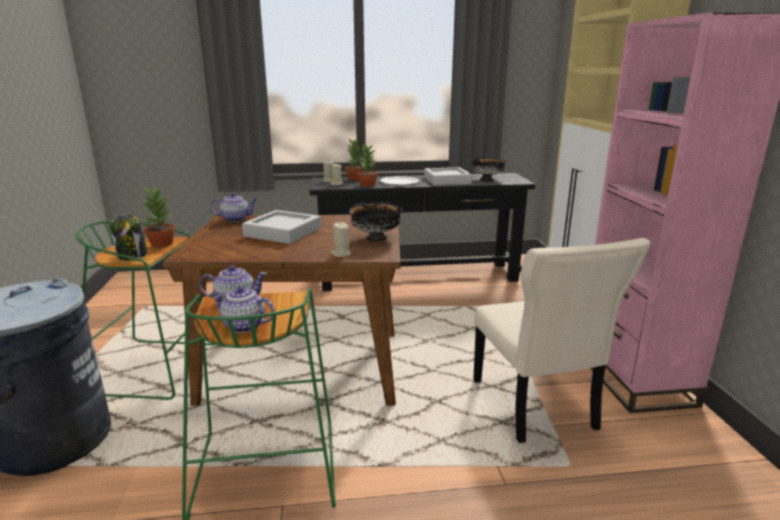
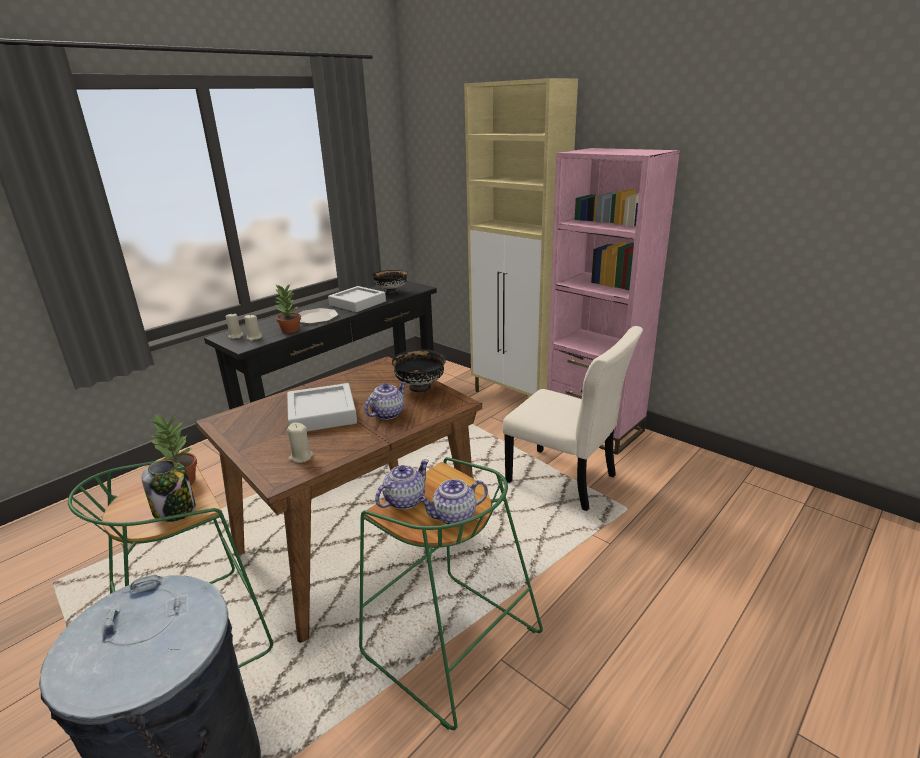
camera: 40 degrees left, 5 degrees up
(236, 219) = (234, 418): teapot -> teapot (388, 413)
(341, 254) = (423, 414): beige candle -> beige candle (301, 457)
(354, 179) = (260, 325): potted plant -> none

